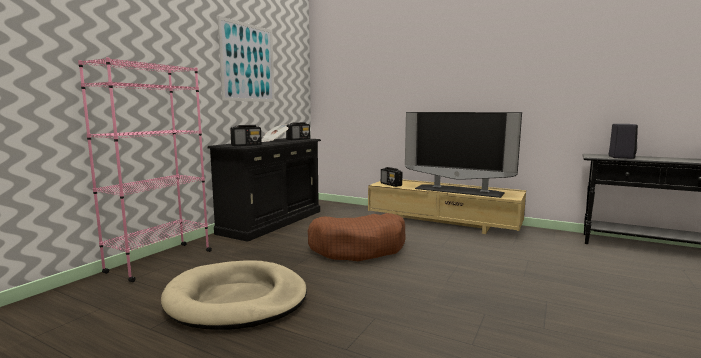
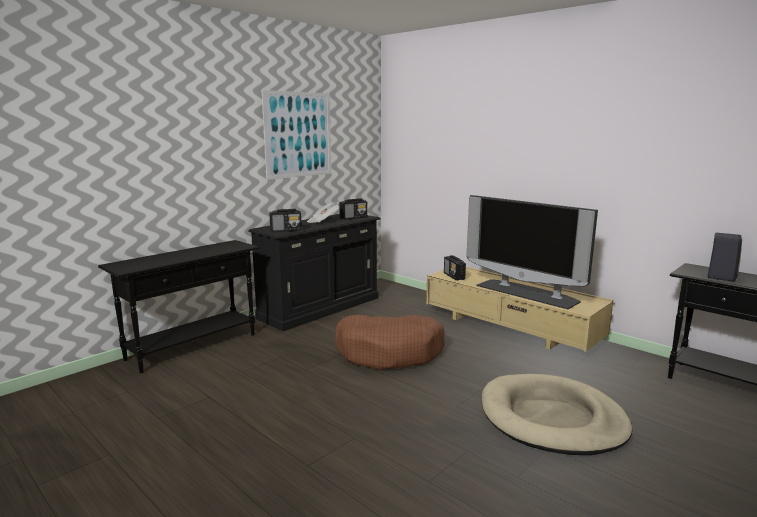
camera: 15 degrees right, 5 degrees up
(160, 261) = (193, 347): pink bookcase -> black console table
(237, 299) = (240, 398): beige dog bed -> beige dog bed (552, 419)

